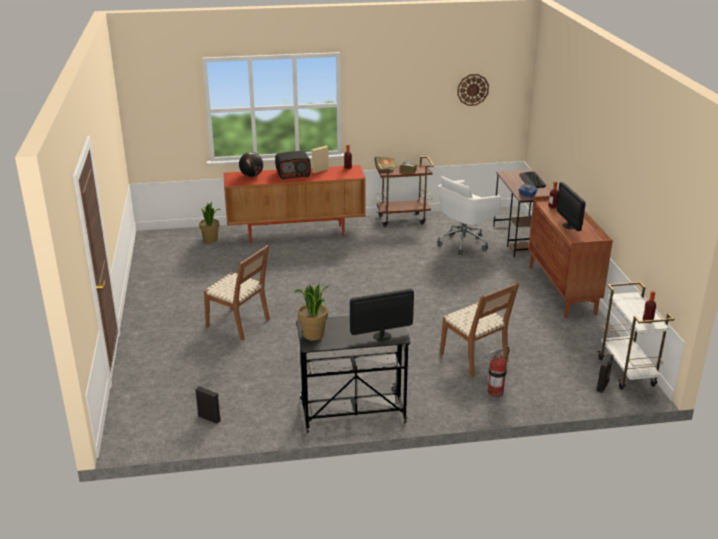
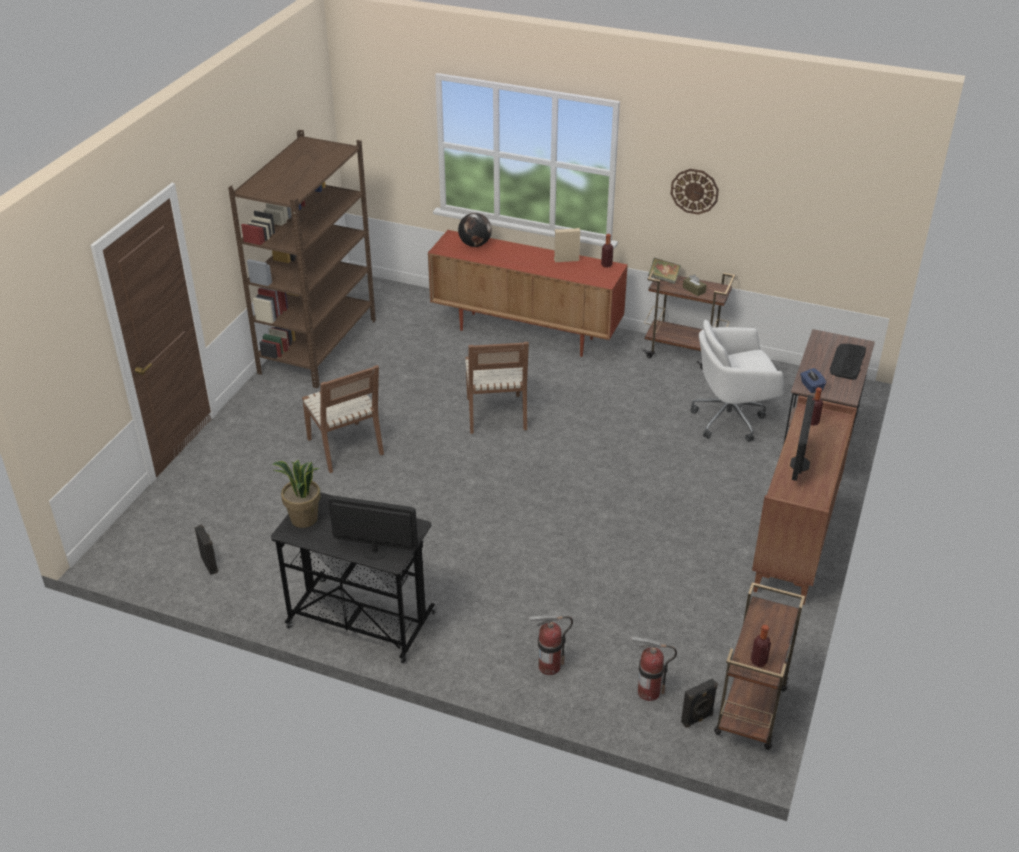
camera: 30 degrees right, 10 degrees up
(157, 275) = (318, 346): none -> brown bookcase
(211, 240) = (419, 311): potted plant -> none
(293, 174) = (528, 256): radio -> none
(472, 89) = (815, 195): wall clock -> wall clock (694, 191)
(475, 359) = (570, 608): chair -> chair (496, 416)
(563, 383) = (648, 692): none -> fire extinguisher
(627, 374) = (750, 714): white cart -> brown cart

